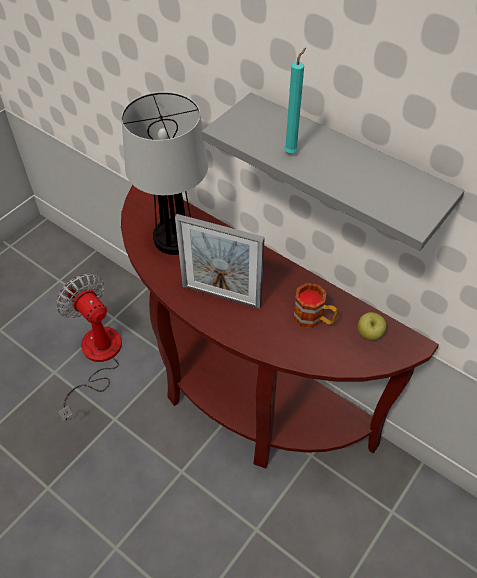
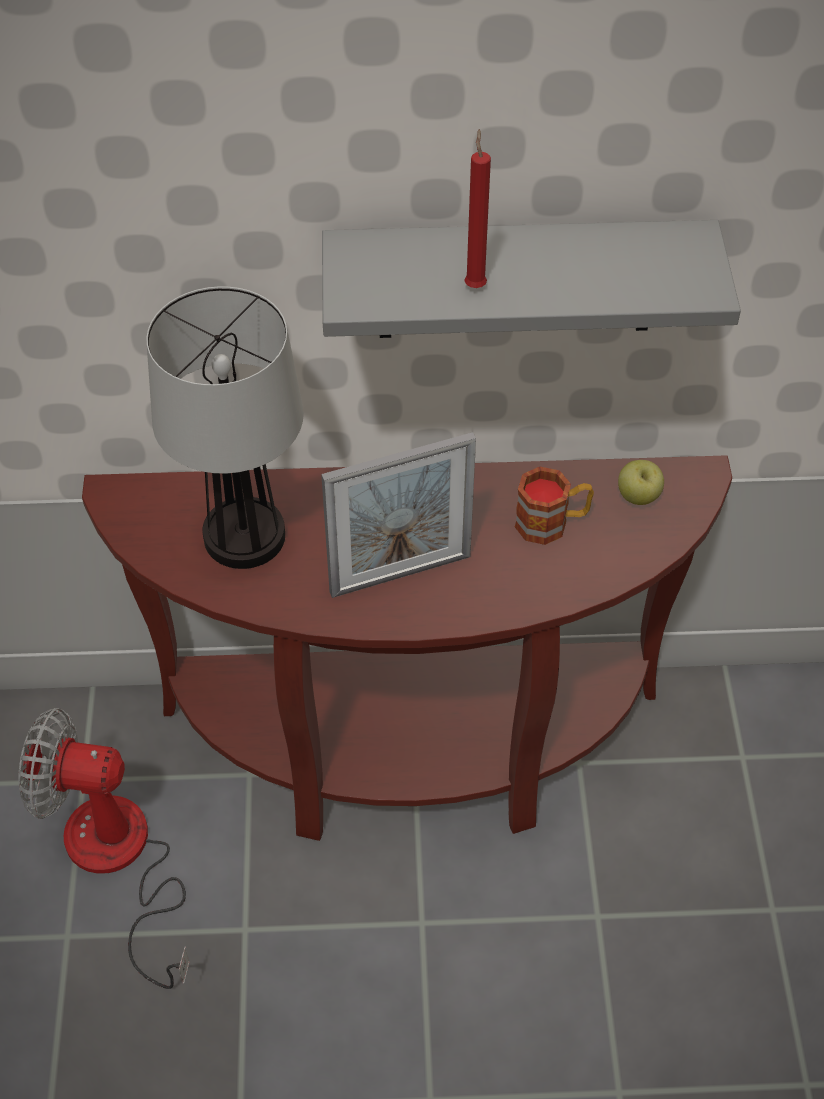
camera: 40 degrees left, 0 degrees up
(292, 152) = (475, 285): turquoise candle -> red candle

